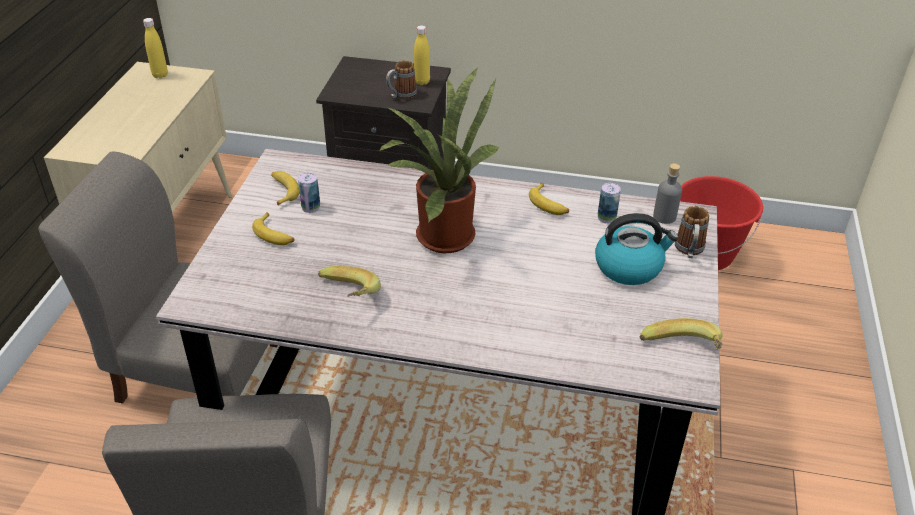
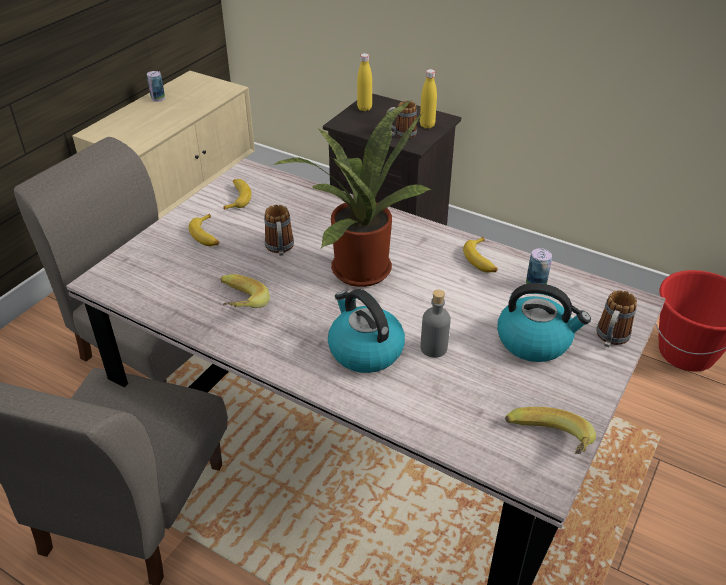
camera: 20 degrees right, 0 degrees up
(160, 75) = (201, 84): yellow bottle -> yellow bottle (364, 108)
(310, 207) = (253, 217): can -> can (158, 98)
(356, 233) = (280, 249): none -> mug
(488, 309) = (364, 350): none -> kettle
(664, 217) = (600, 297): grey bottle -> grey bottle (433, 348)

